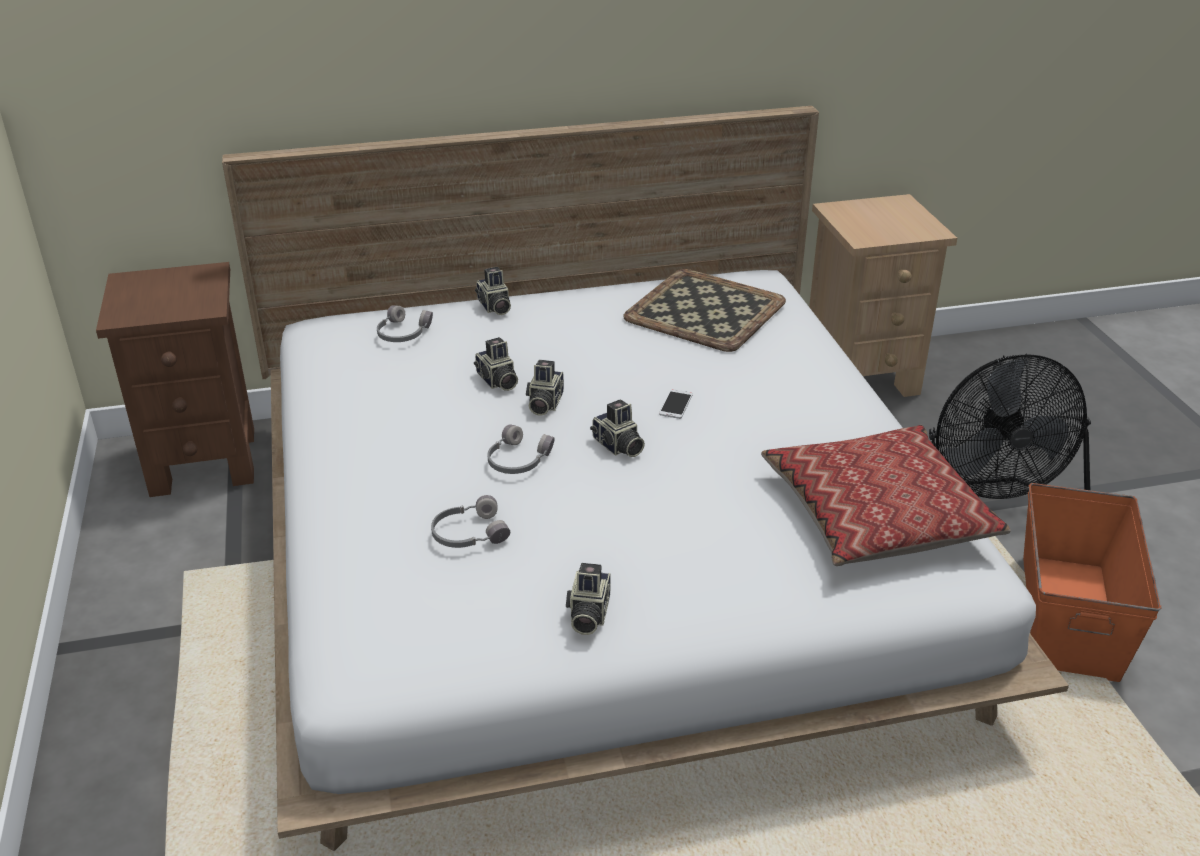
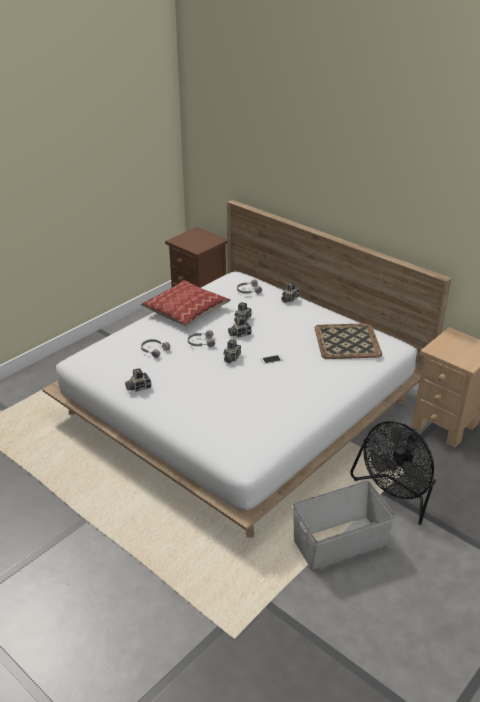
camera: 55 degrees right, 0 degrees up
(877, 512) = (255, 427): pillow -> pillow (186, 310)
(1070, 614) = (340, 543): orange storage box -> grey storage box

